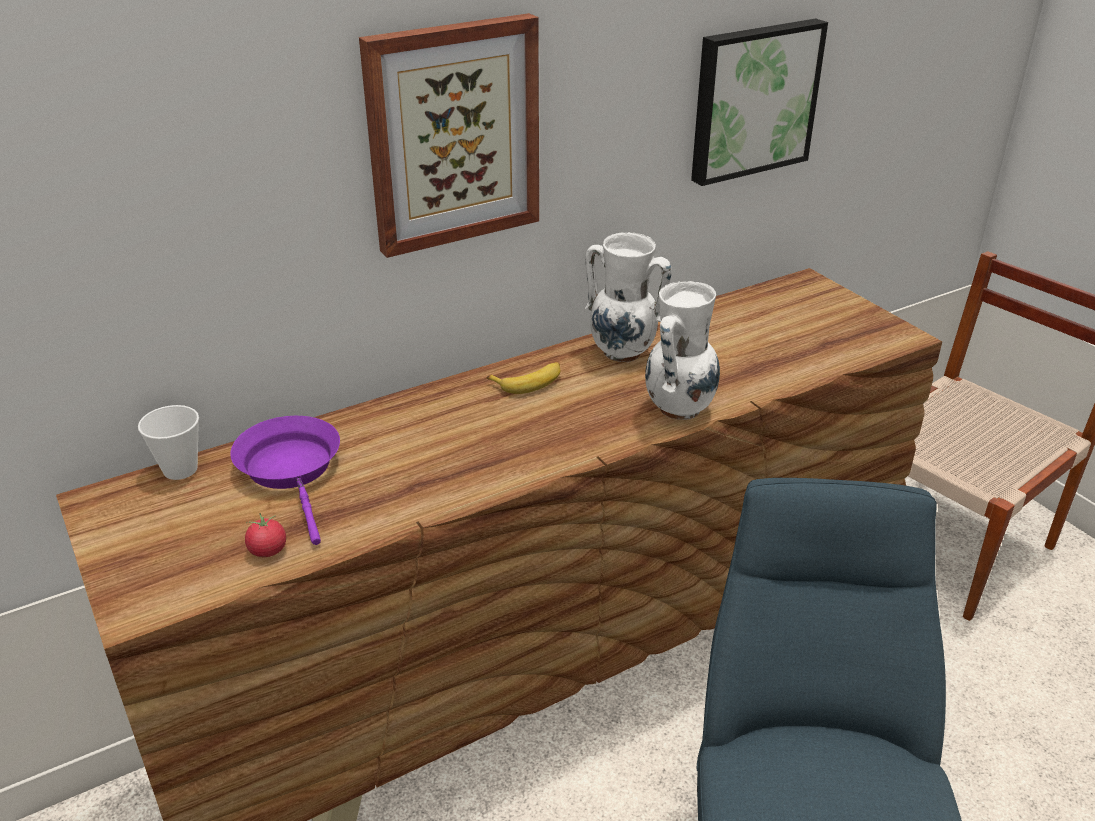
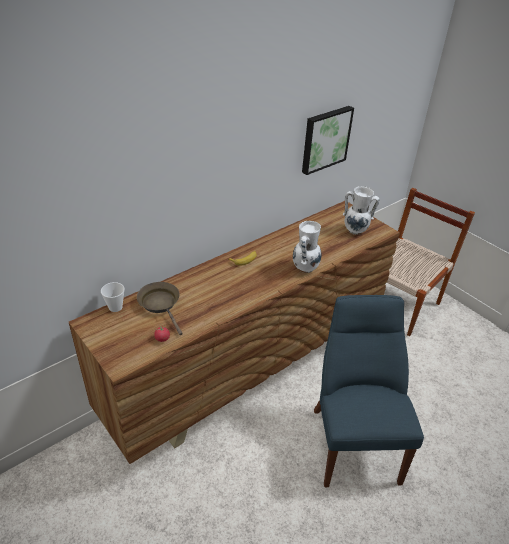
camera: 10 degrees left, 5 degrees up
(292, 470) = (161, 304): purple frying pan -> brown frying pan
(453, 134) = (215, 167): picture -> none
(623, 354) = (279, 244): white vase -> white vase (355, 231)

